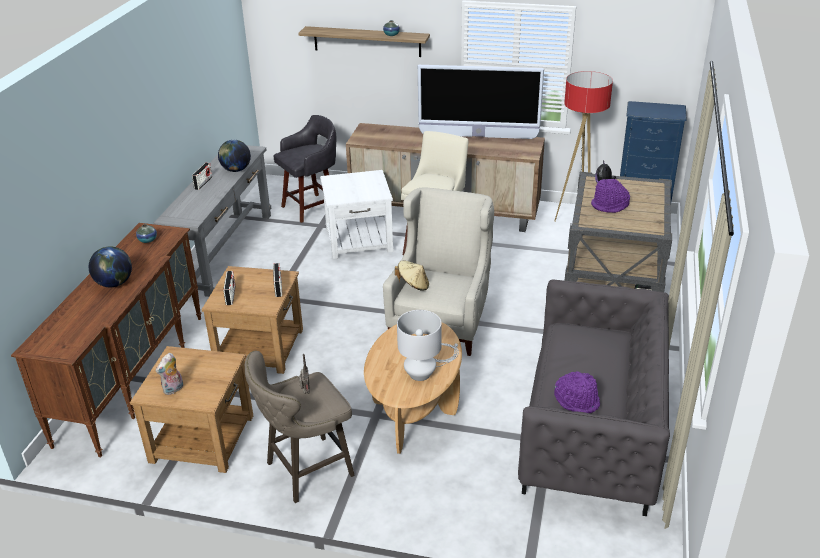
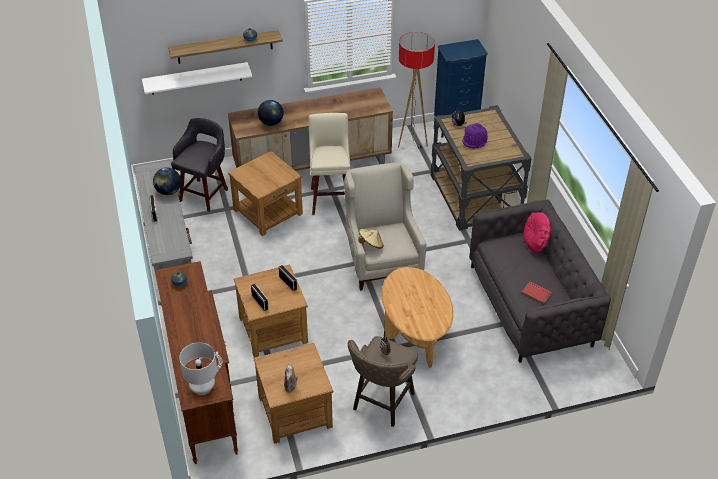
camera: 30 degrees left, 10 degrees up
(114, 283) = (194, 327): globe -> globe (271, 122)
(333, 74) = (196, 78): none -> white shelf
(359, 240) = (268, 212): white side table -> brown side table
(429, 366) = (431, 303): grey table lamp -> grey table lamp (205, 378)
(478, 136) = (331, 100): television -> none
(577, 400) = (536, 293): purple hat -> red book
(622, 346) = (535, 244): none -> pink pillow

